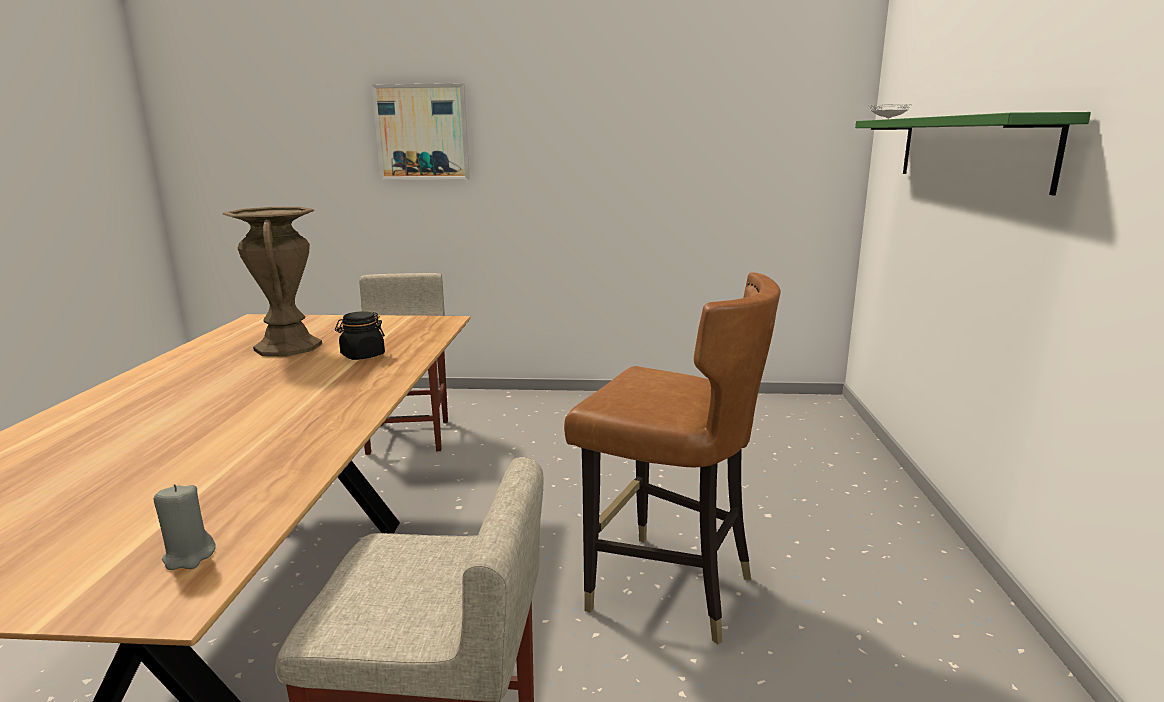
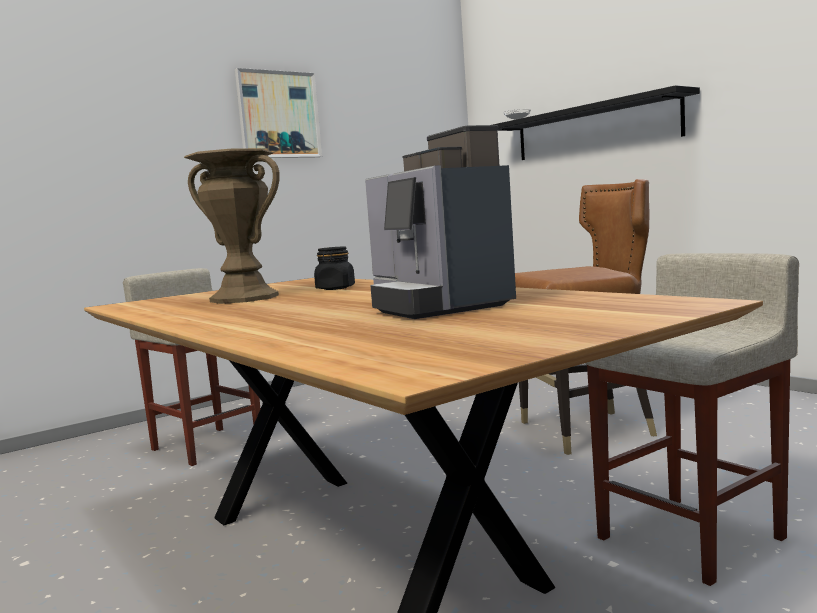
camera: 40 degrees left, 10 degrees down
(189, 556) = (643, 302): grey candle -> none
(197, 447) = (436, 306): none -> coffee machine
(422, 132) = (121, 138): picture -> picture (278, 115)
(968, 150) = (593, 129): green shelf -> black shelf

